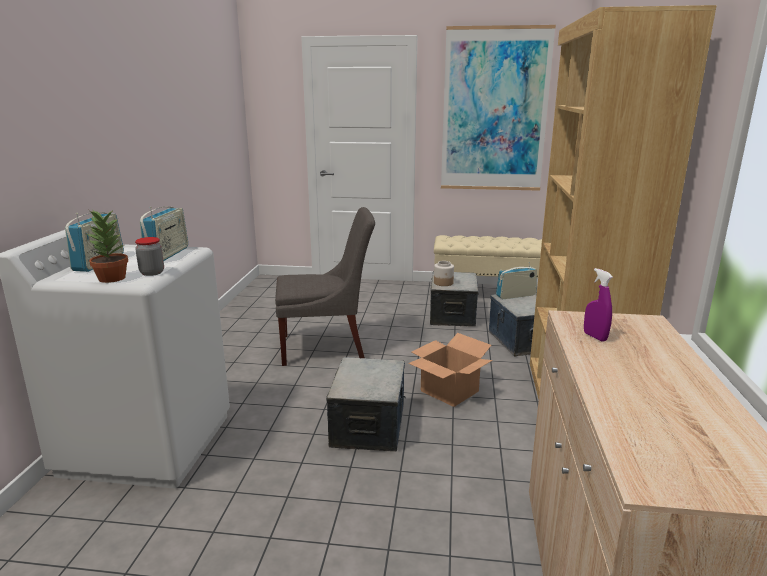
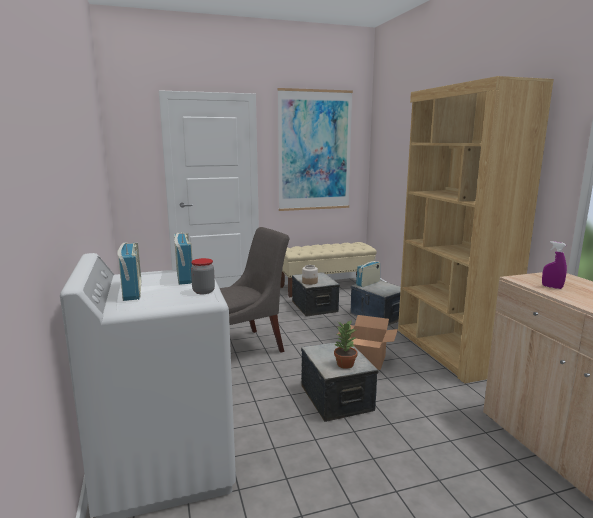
camera: 25 degrees left, 5 degrees down
(111, 278) = (175, 301): potted plant -> potted plant (344, 364)

